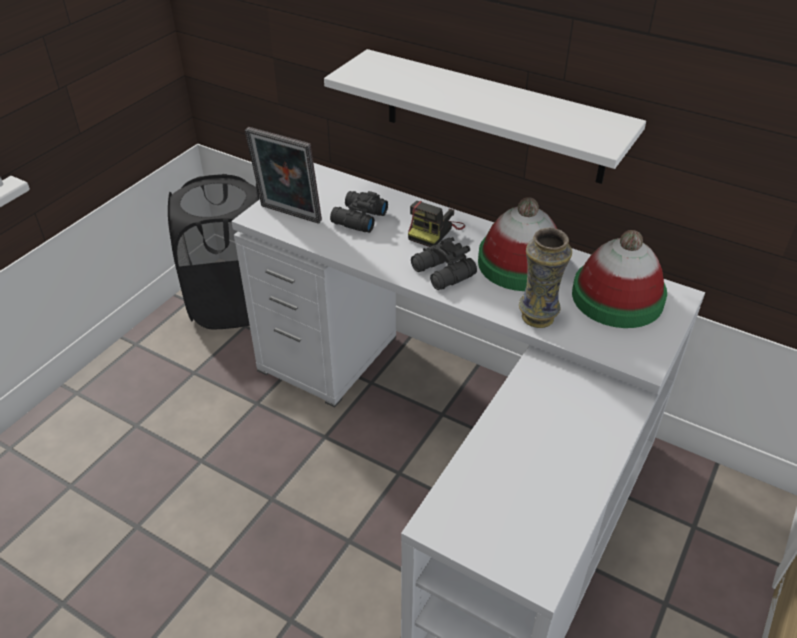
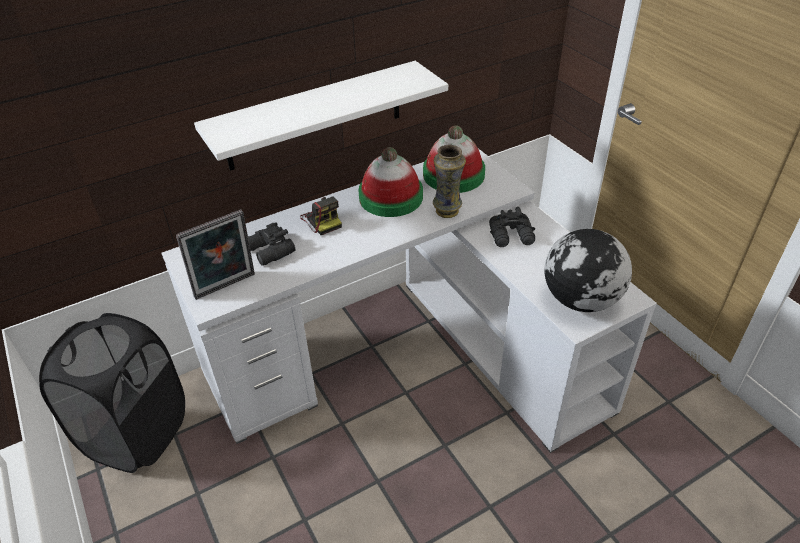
camera: 60 degrees left, 0 degrees up
(442, 273) = (371, 234): black binoculars -> black binoculars (512, 236)
(489, 514) = (580, 300): none -> globe

